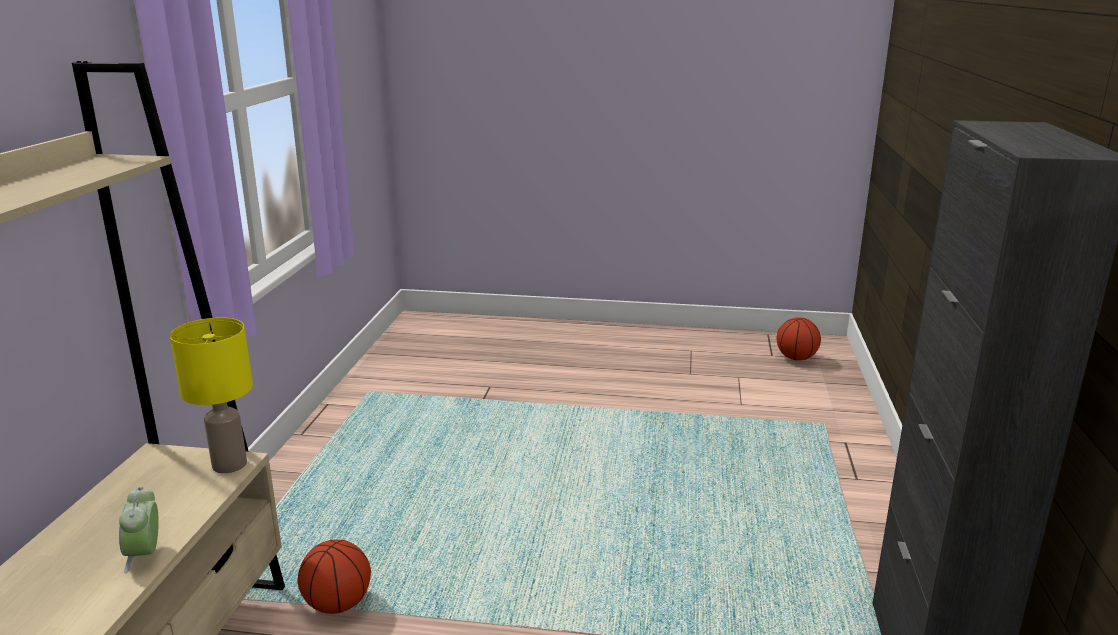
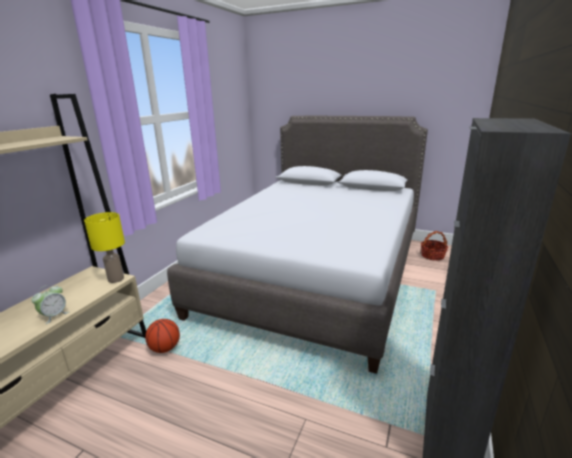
camera: 15 degrees right, 0 degrees up
(145, 555) = (54, 316): alarm clock -> alarm clock turned 150 degrees counterclockwise
(586, 413) = (316, 272): none -> grey bed
(796, 358) = (432, 256): basketball -> basket

